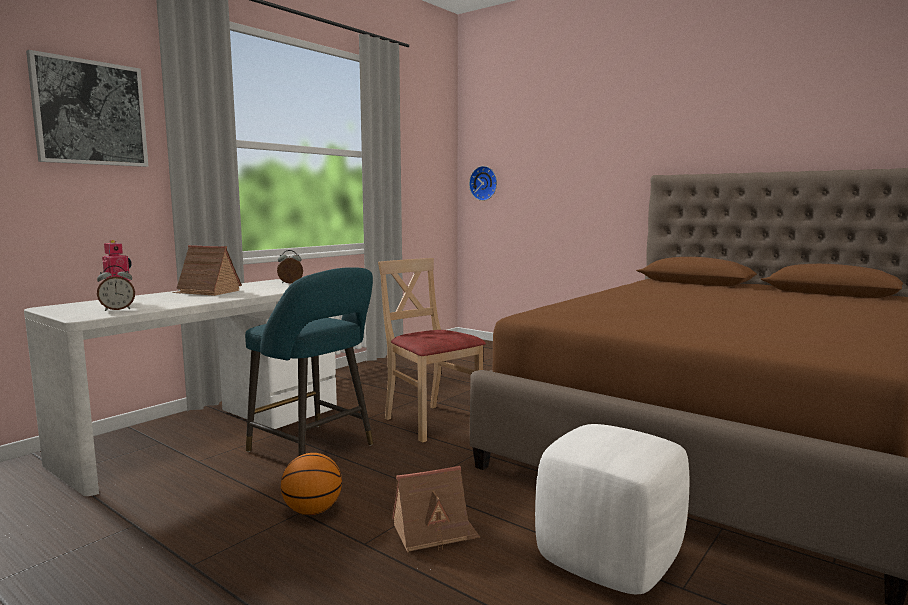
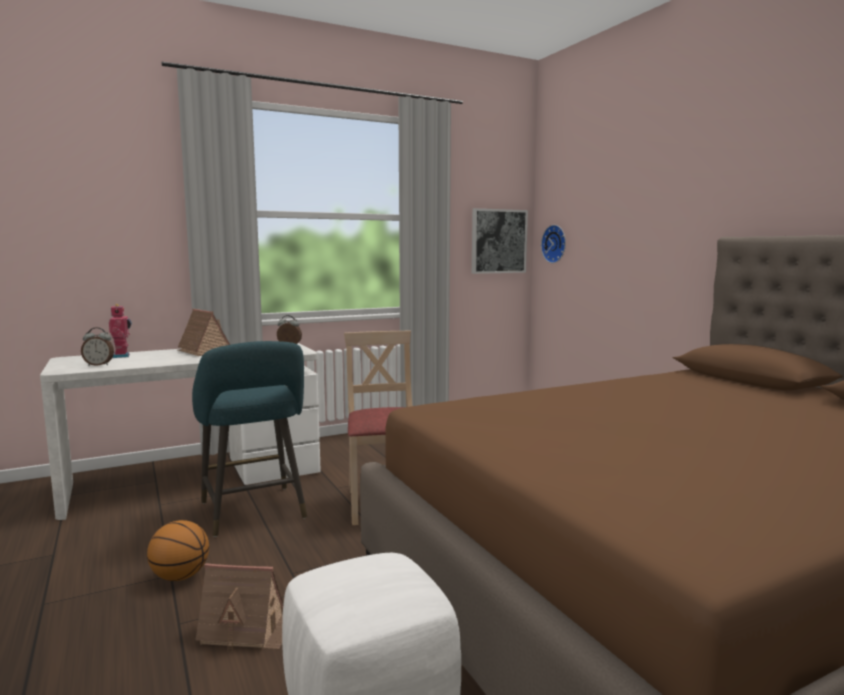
camera: 25 degrees right, 0 degrees up
(90, 113) = (124, 195): picture -> picture (498, 241)

